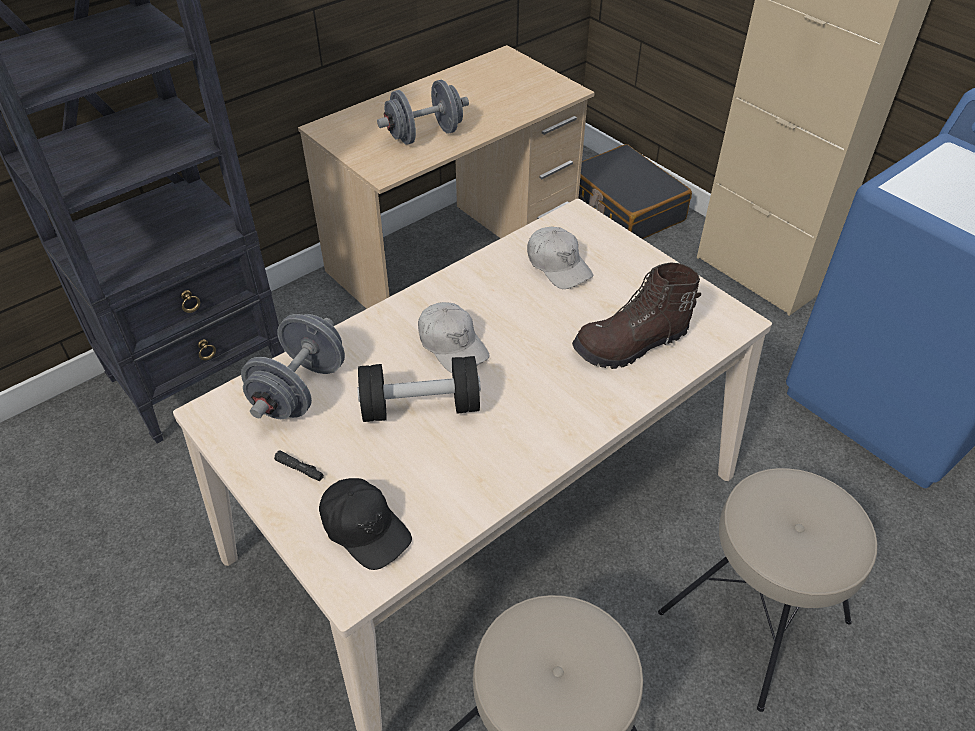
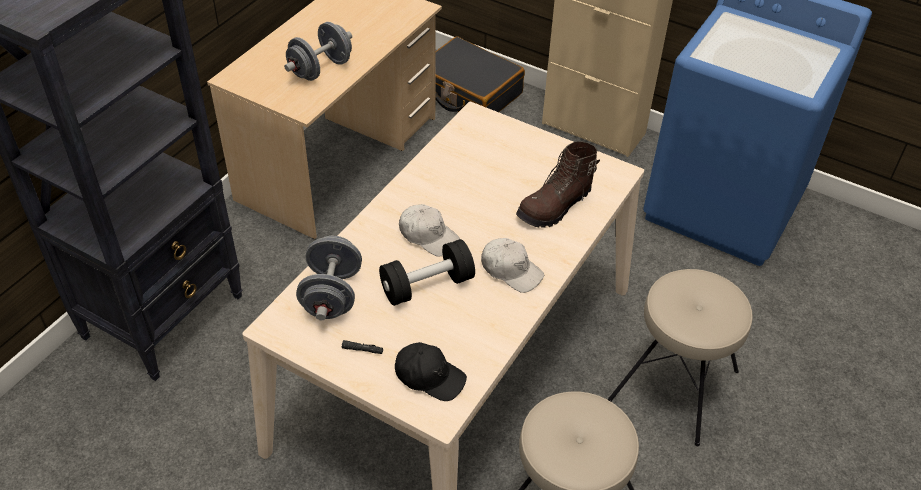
camera: 20 degrees left, 0 degrees up
(558, 265) = (478, 158): white cap -> white cap (511, 270)

